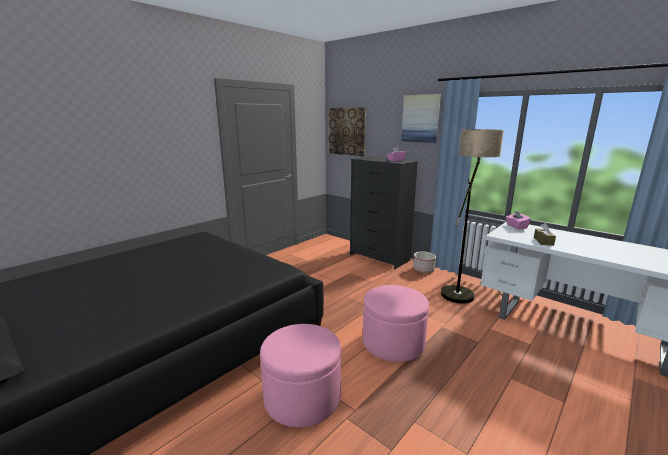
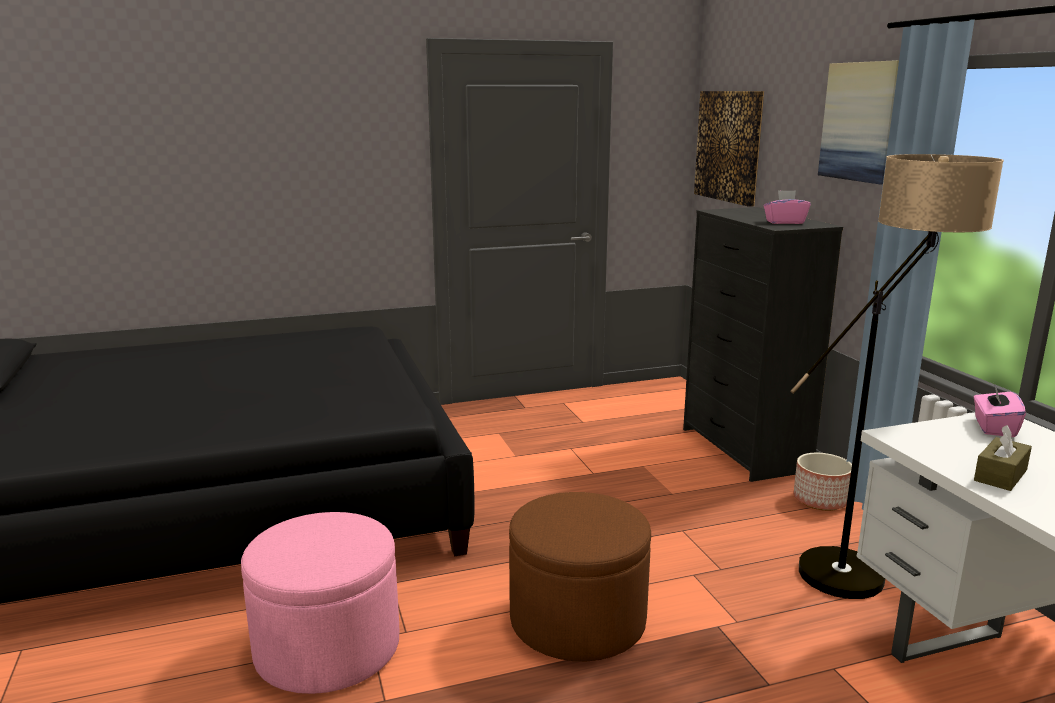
camera: 30 degrees right, 0 degrees up
(393, 343) = (577, 620): pink ottoman -> brown ottoman

